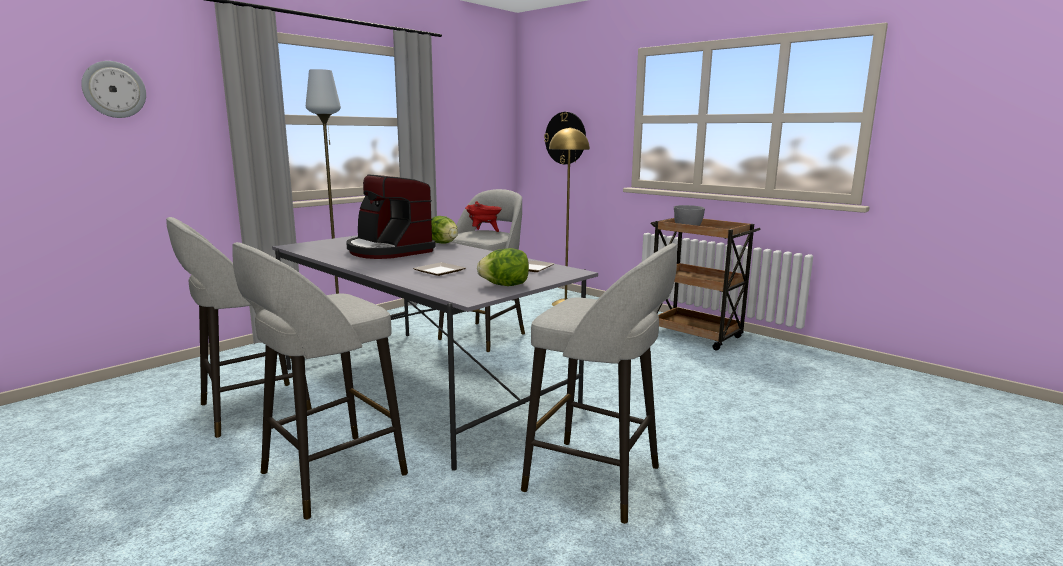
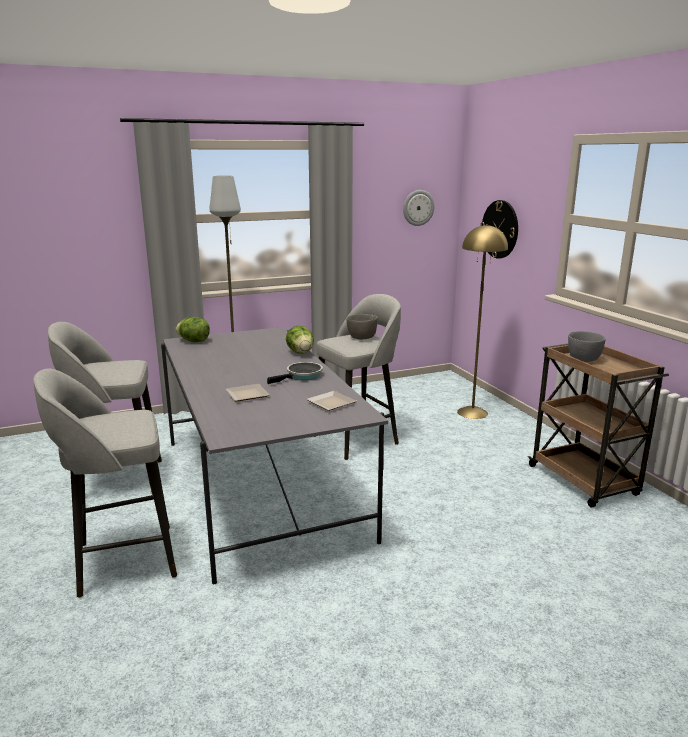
camera: 25 degrees right, 5 degrees up
(114, 89) = (56, 203): wall clock -> wall clock (418, 208)
(388, 251) = (242, 358): coffee machine -> none
(472, 256) = (302, 376): none -> frying pan
(483, 231) = (361, 338): red cooking pot -> grey bowl
(505, 285) = (276, 425): lettuce -> lettuce (194, 341)
(596, 480) = (320, 633): grey stool -> none

